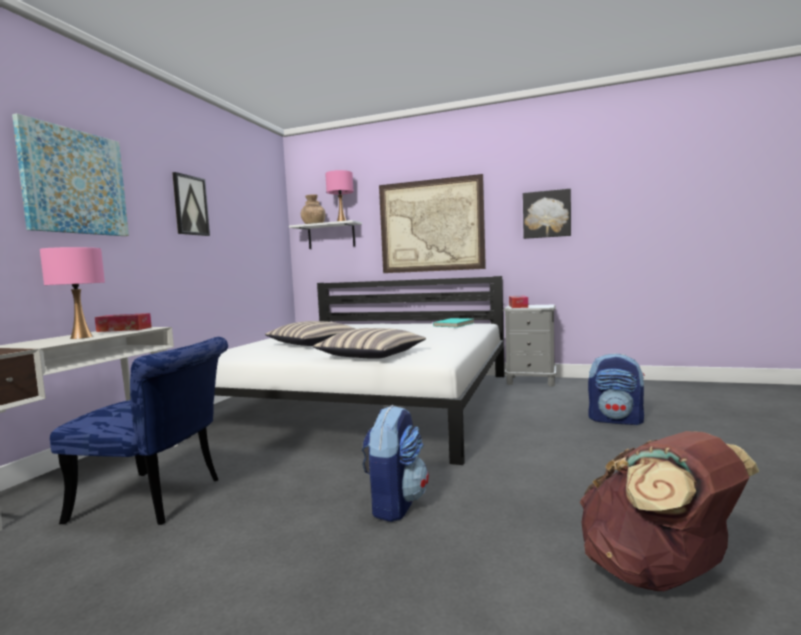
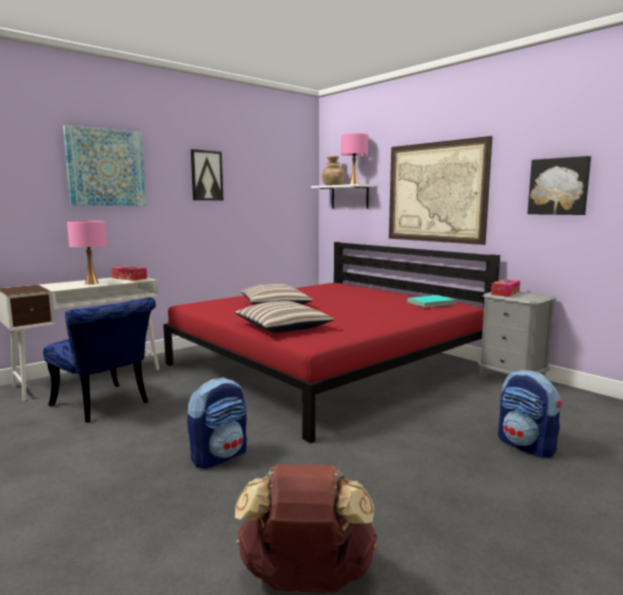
camera: 30 degrees right, 5 degrees up
(370, 401) = (327, 365): white bed -> red bed

